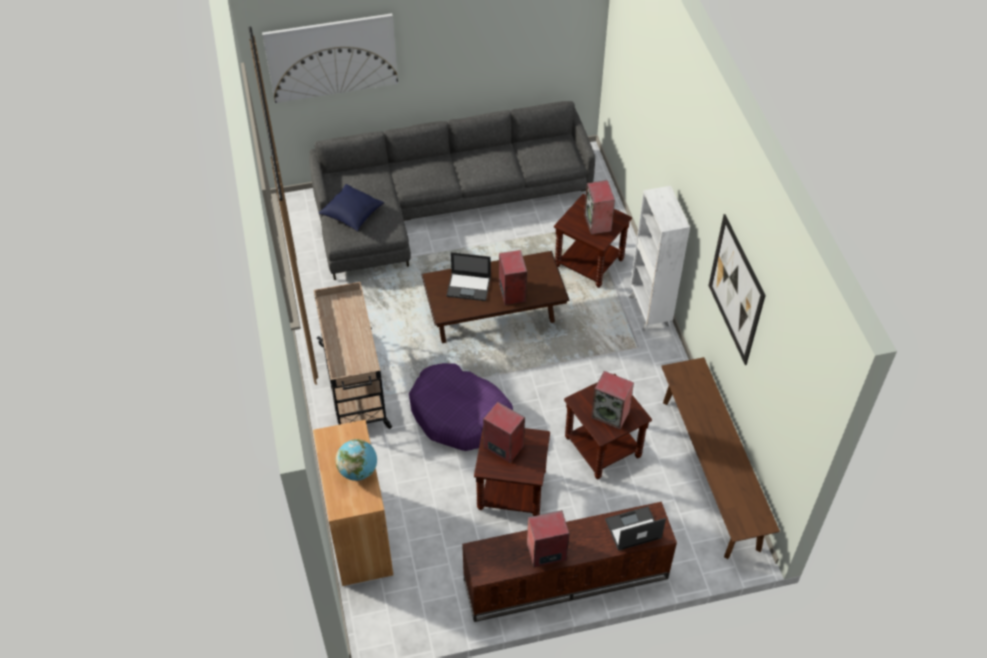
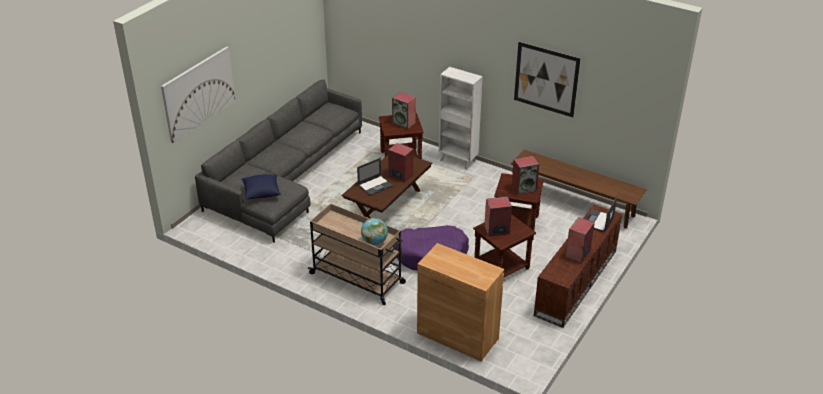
camera: 45 degrees left, 15 degrees down
(358, 471) = (467, 263): globe -> globe (374, 242)

